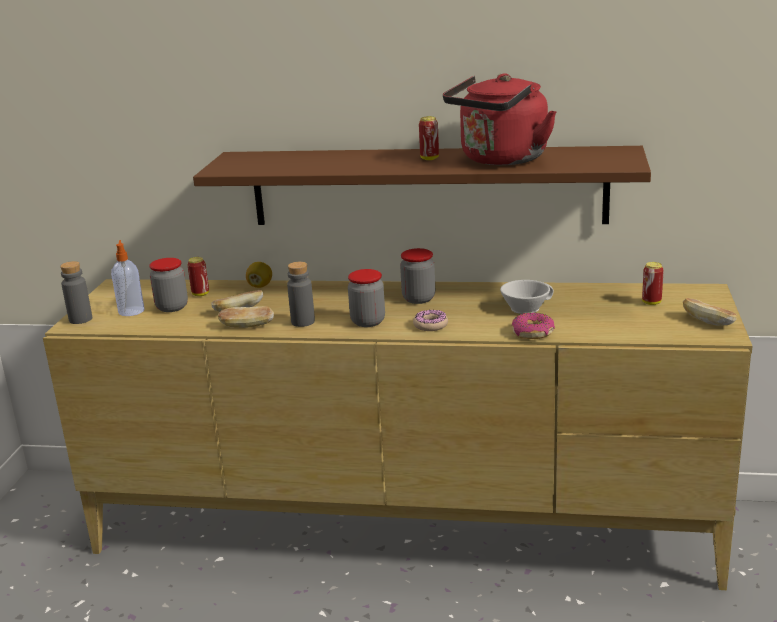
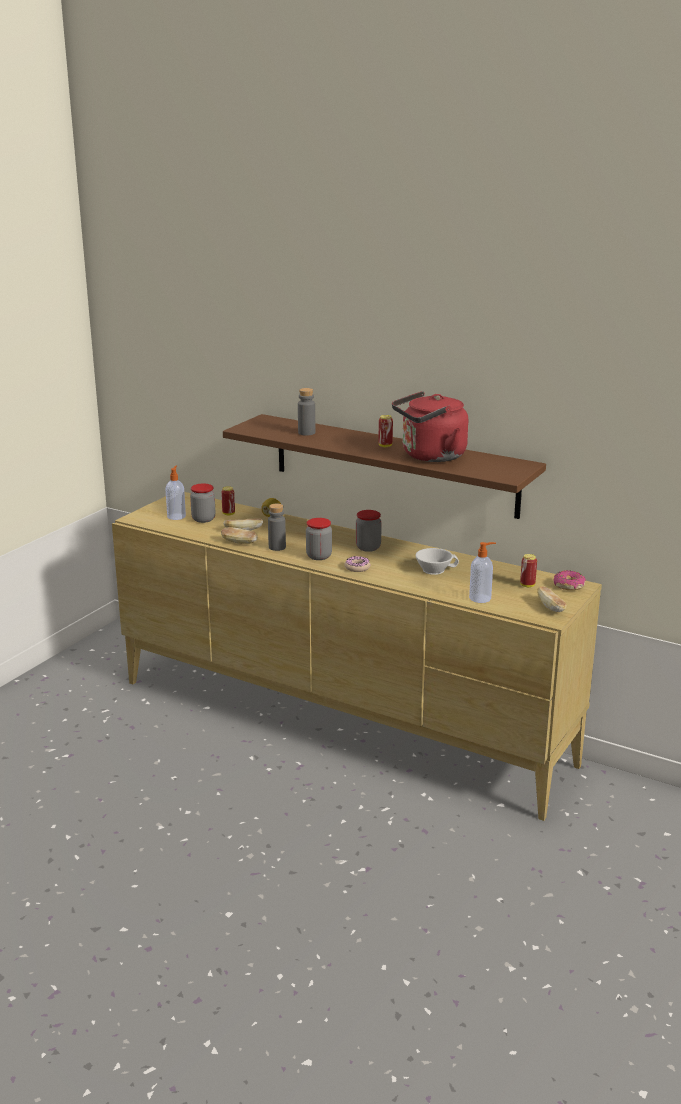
camera: 20 degrees right, 0 degrees up
(80, 319) = (142, 515): grey bottle -> grey bottle (306, 433)
(533, 333) = (419, 588): donut -> donut (569, 586)
(618, 329) = (481, 598): none -> soap dispenser

